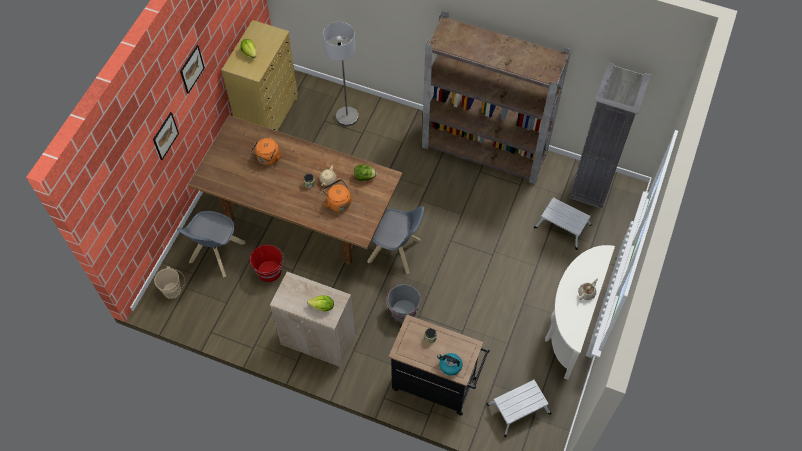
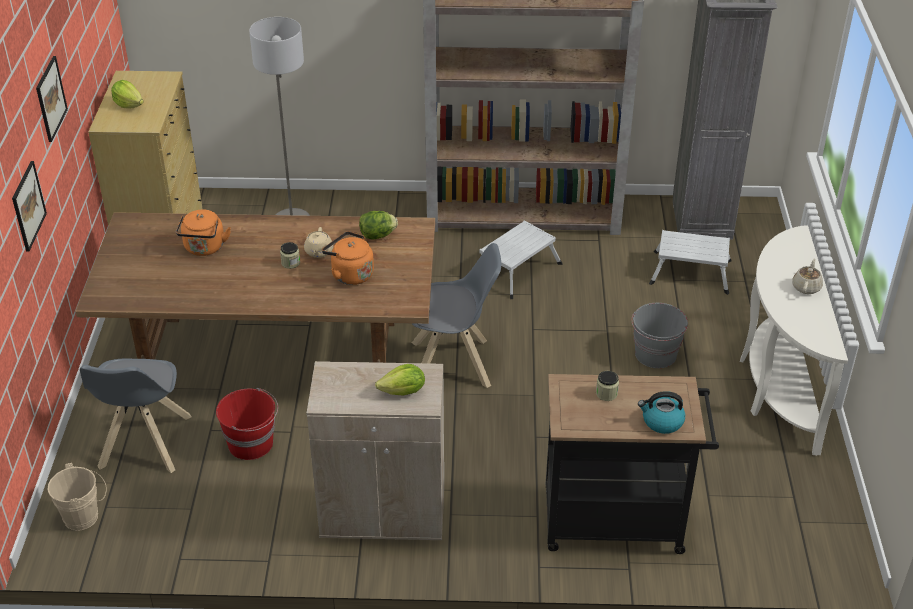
camera: 20 degrees left, 20 degrees down
(403, 311) = (507, 438): grey bucket -> grey bucket (655, 355)
(518, 409) = (768, 517): white step ladder -> white step ladder (516, 269)

